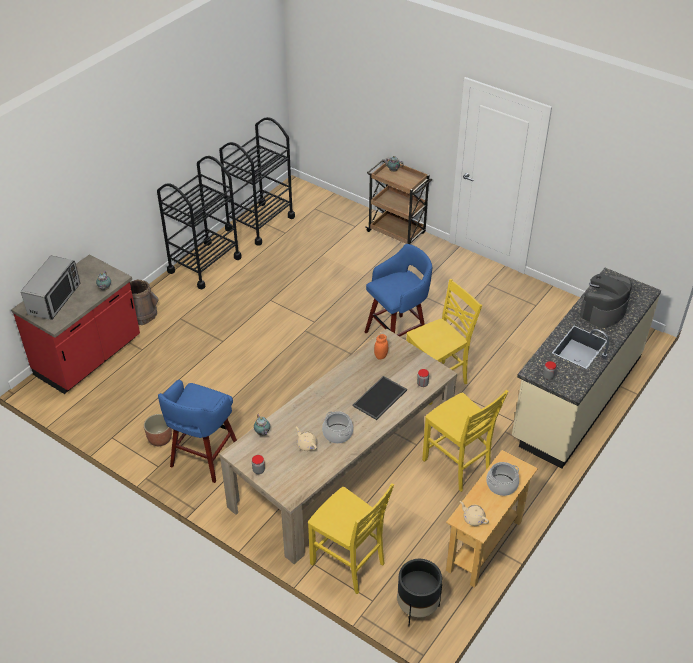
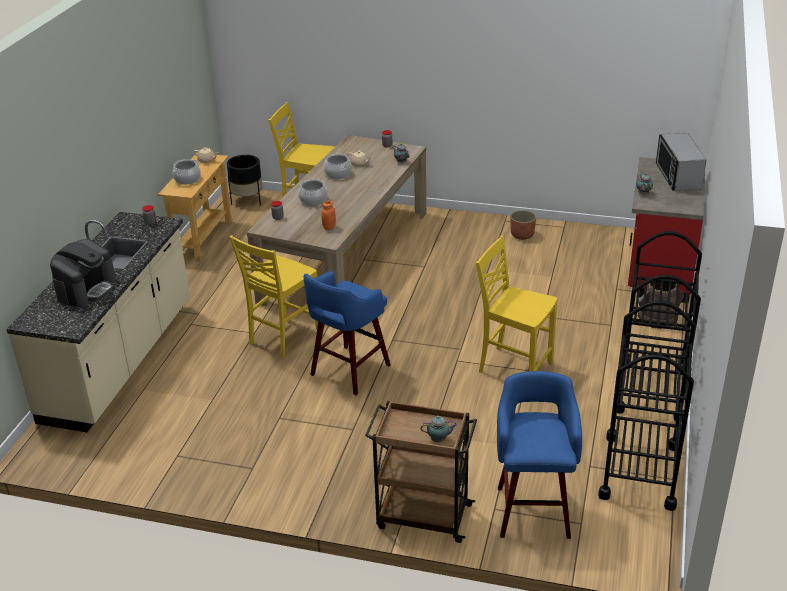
camera: 160 degrees right, 10 degrees down
(203, 458) = (472, 233): blue stool -> blue stool (533, 510)
(380, 398) = (313, 200): tray -> cooking pot
(457, 466) = (240, 279): yellow chair -> yellow chair (513, 367)

